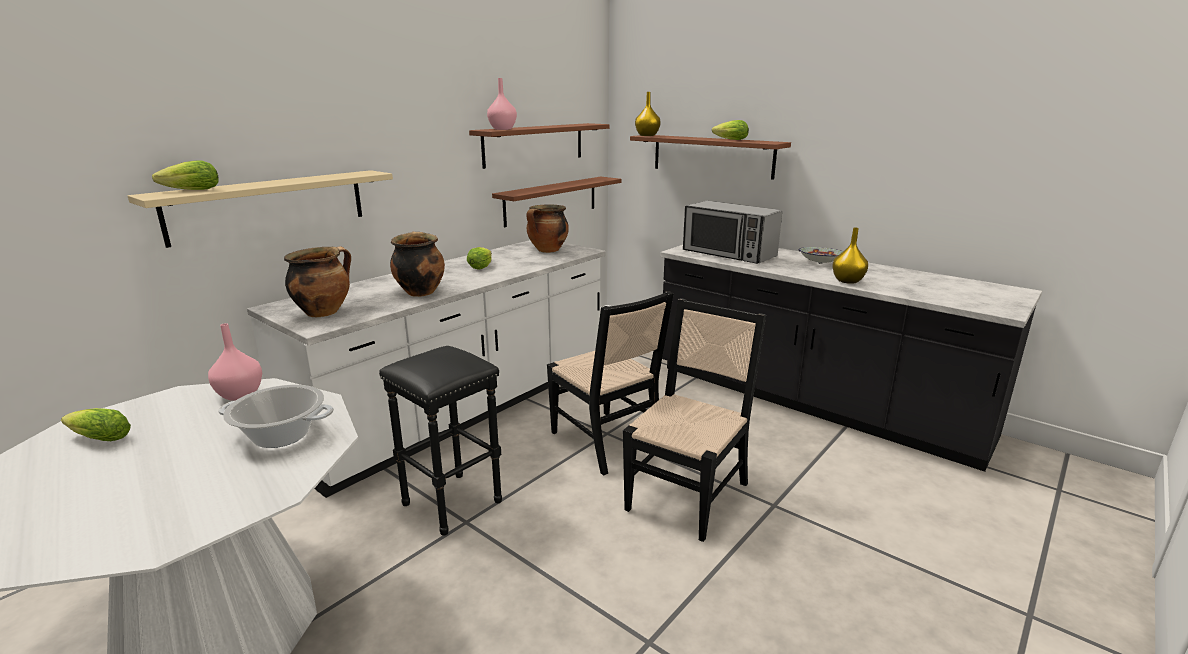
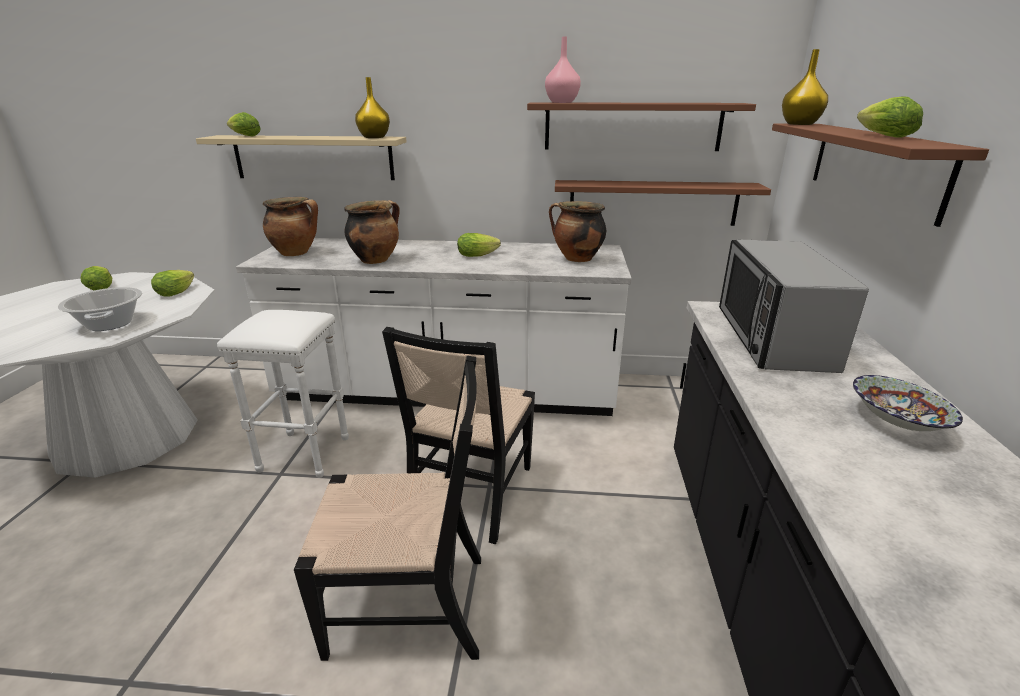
camera: 55 degrees right, 5 degrees up
(239, 395) = (178, 291): pink vase -> lettuce
(454, 502) = (305, 455): black stool -> white stool
(848, 281) = (838, 479): yellow vase -> yellow vase (374, 137)

